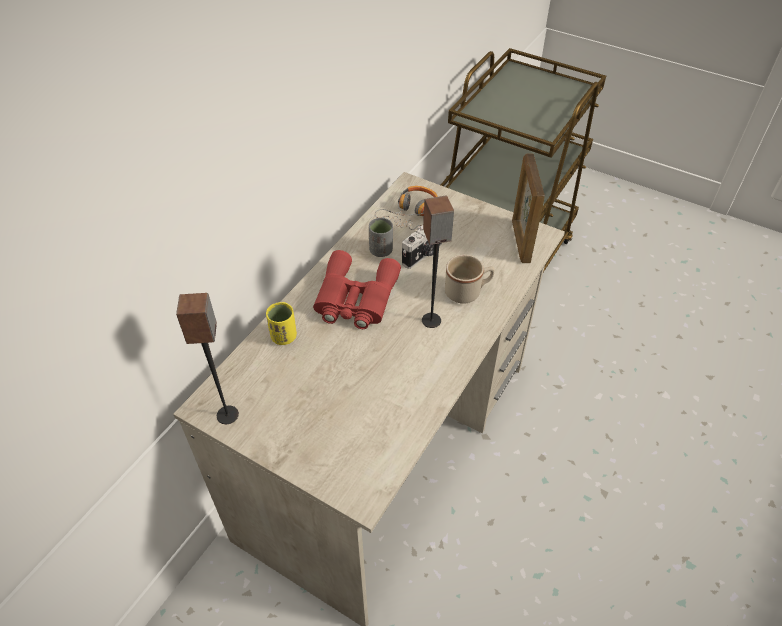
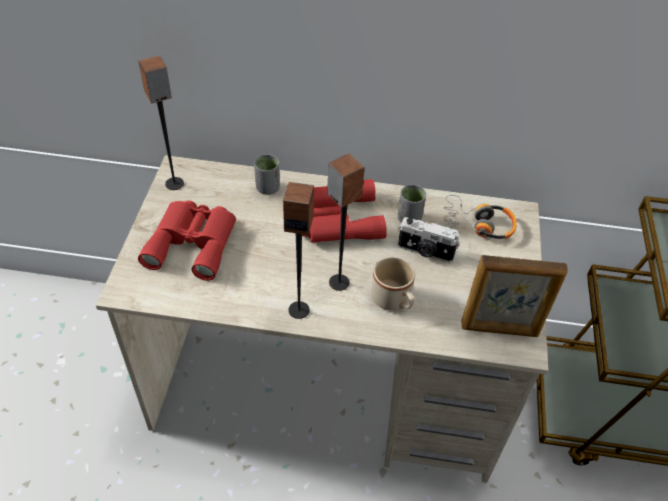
camera: 65 degrees right, 0 degrees up
(284, 337) = (267, 188): yellow cup -> grey cup
(325, 417) = (194, 242): none -> red binoculars
(450, 357) = (299, 309): none -> speaker
(520, 241) = (499, 330): picture frame -> picture frame turned 150 degrees counterclockwise

